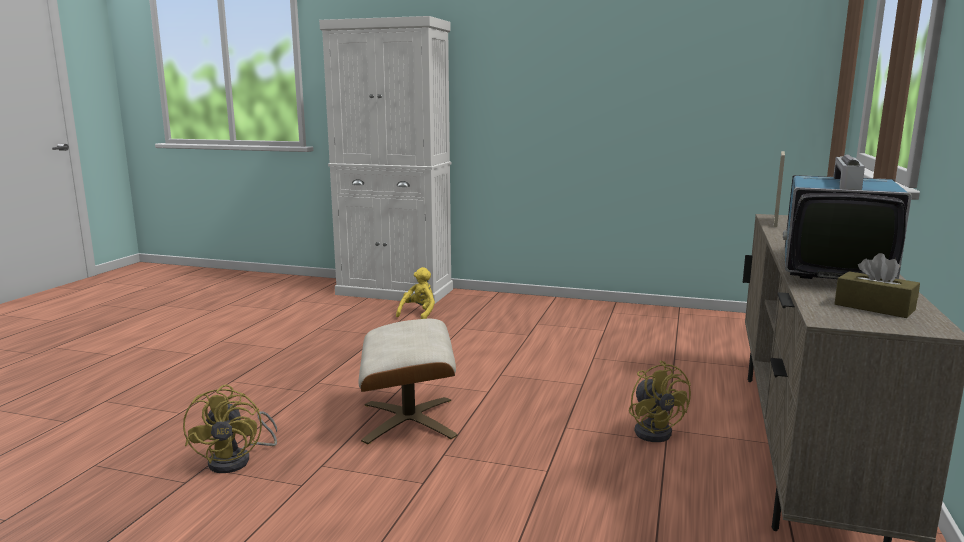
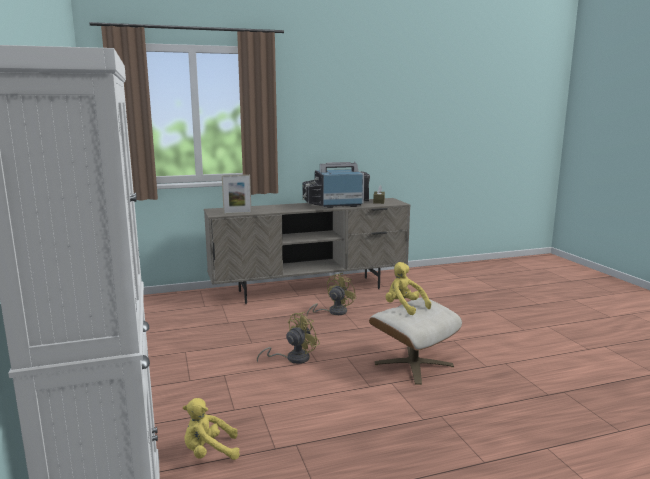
camera: 125 degrees left, 0 degrees up
(238, 460) = (527, 389): yellow fan -> yellow fan (293, 358)
(430, 337) = (404, 307): none -> yellow plush toy

